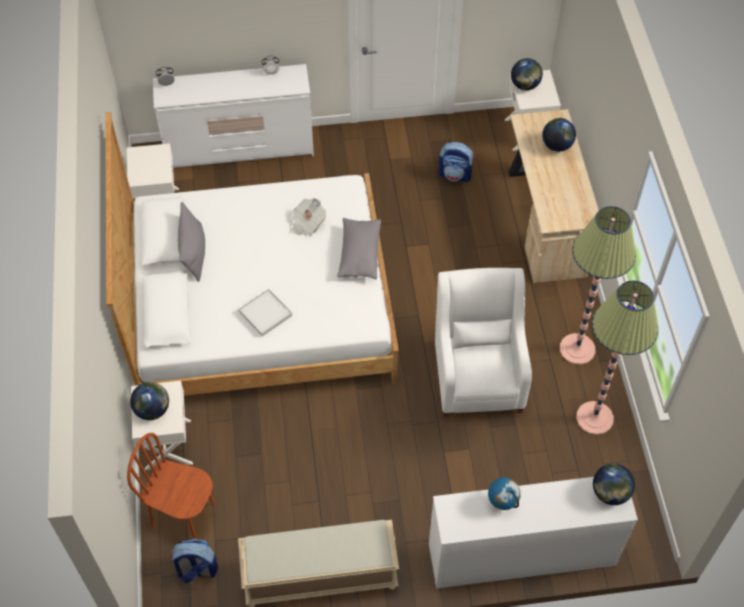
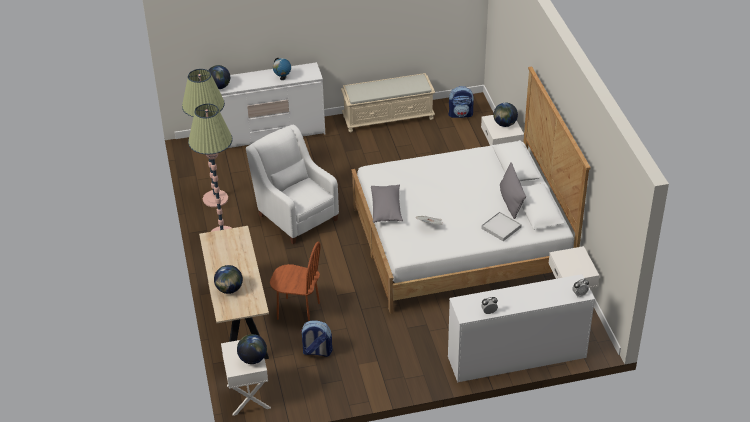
camera: 175 degrees right, 15 degrees down
(184, 514) = (477, 135): brown chair -> brown chair (298, 311)
(265, 314) = (446, 169): white tray -> white tray (501, 227)
(477, 375) = (295, 215): white armchair -> white armchair turned 150 degrees clockwise

